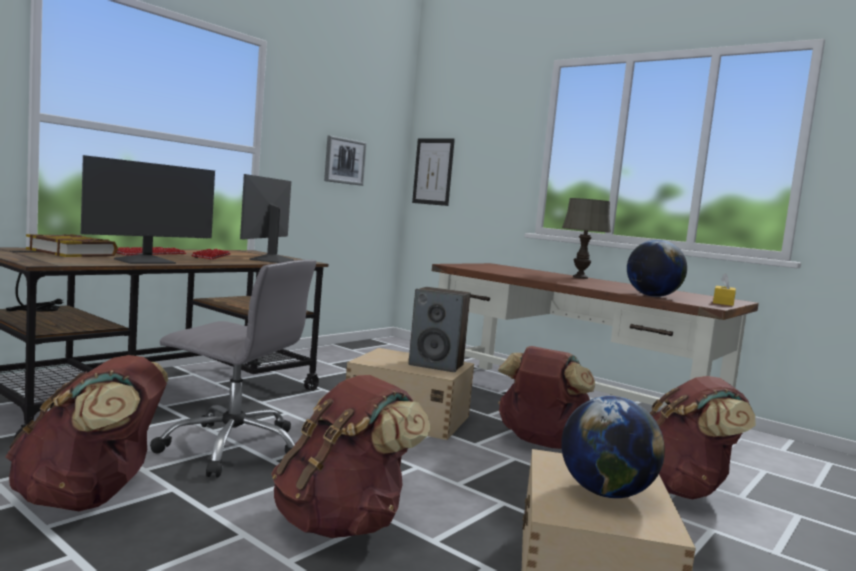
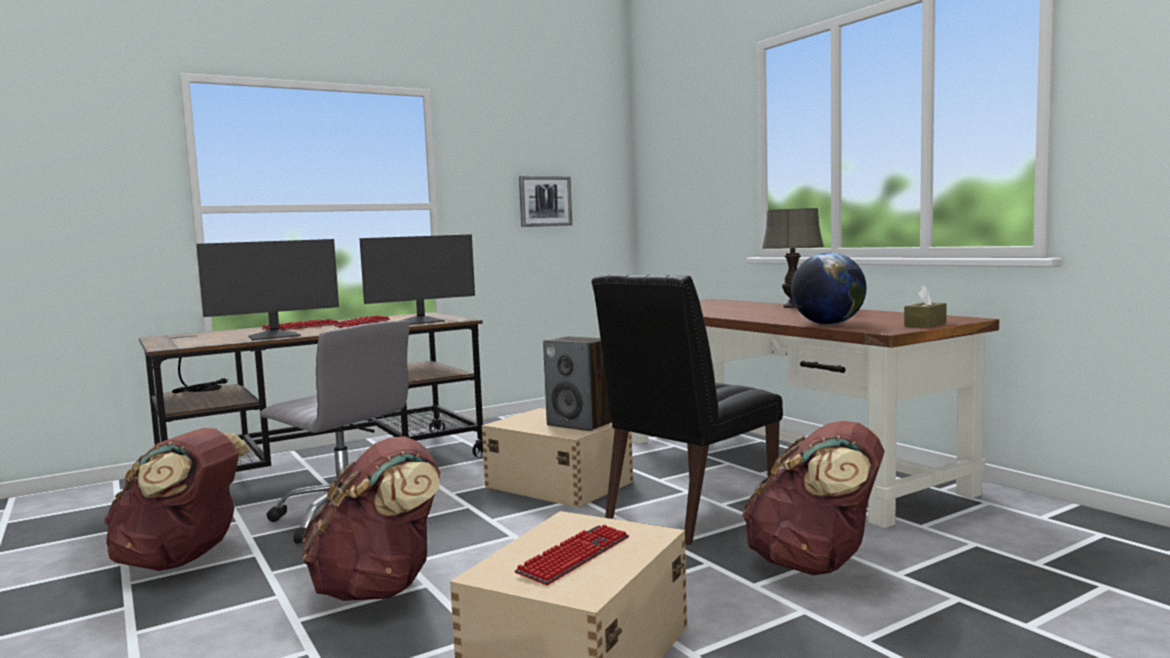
camera: 20 degrees right, 0 degrees up
(72, 252) = (222, 334): book -> none
(270, 260) = (420, 322): monitor -> monitor turned 150 degrees counterclockwise
(433, 171) = (656, 197): picture -> none
(543, 444) = (691, 511): brown backpack -> black chair
(605, 493) = (575, 556): globe -> keyboard
(723, 303) = (925, 324): yellow tissue box -> brown tissue box

